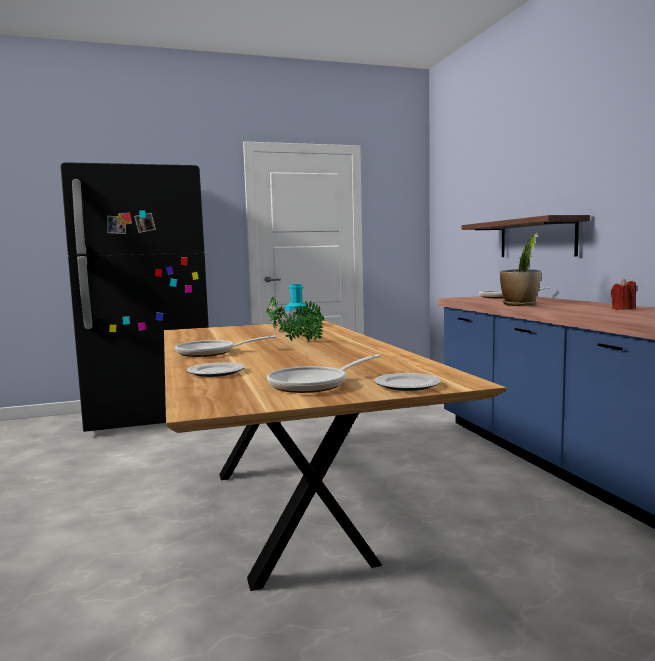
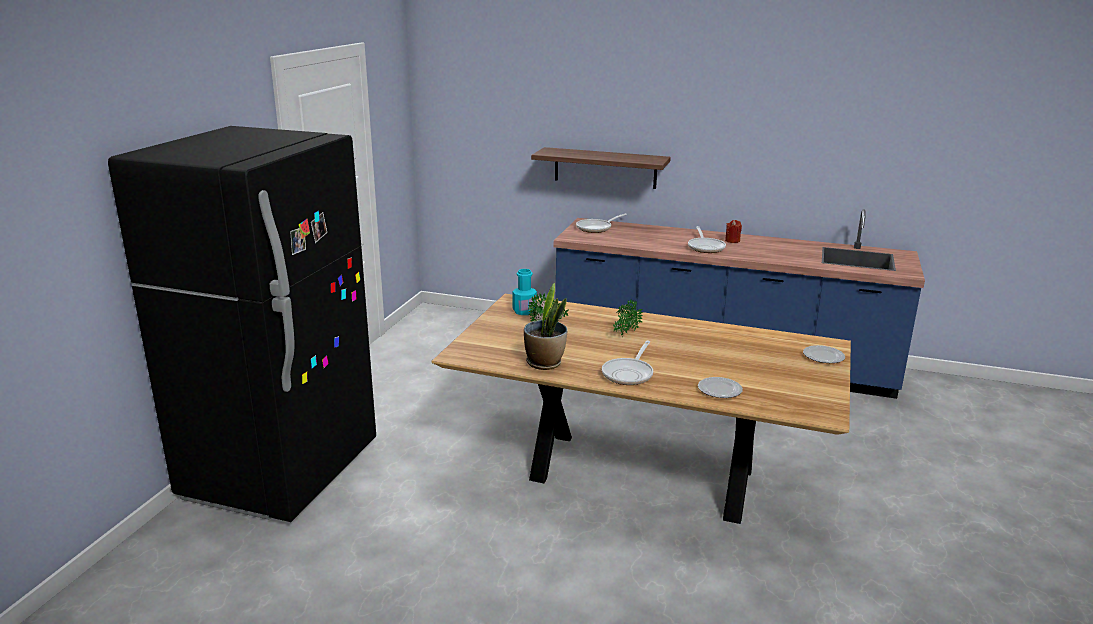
camera: 55 degrees left, 15 degrees up
(314, 384) = (795, 375): frying pan -> frying pan (705, 247)
(519, 304) = (658, 245): potted plant -> potted plant (545, 363)

